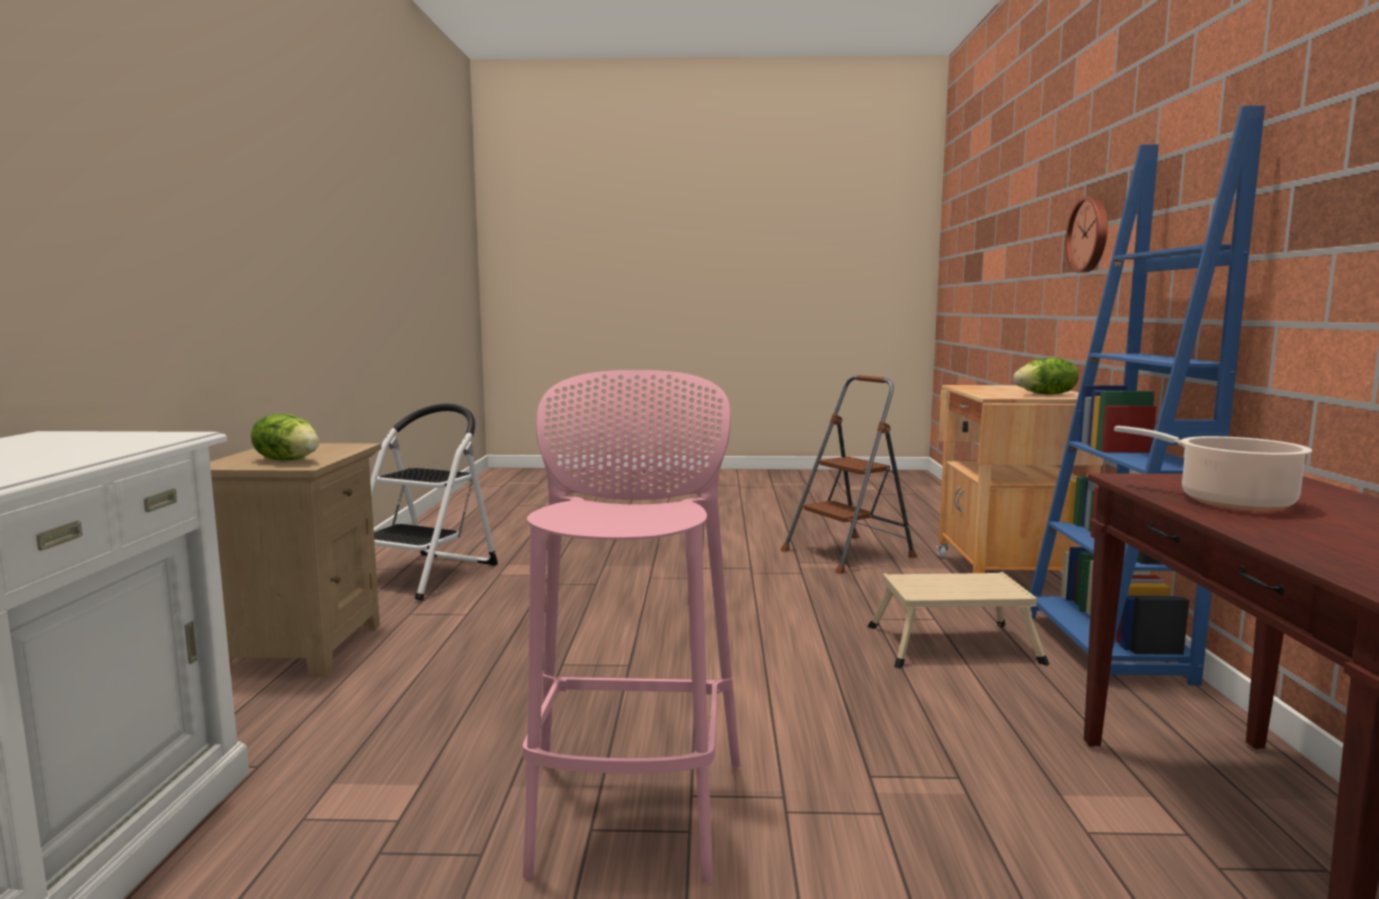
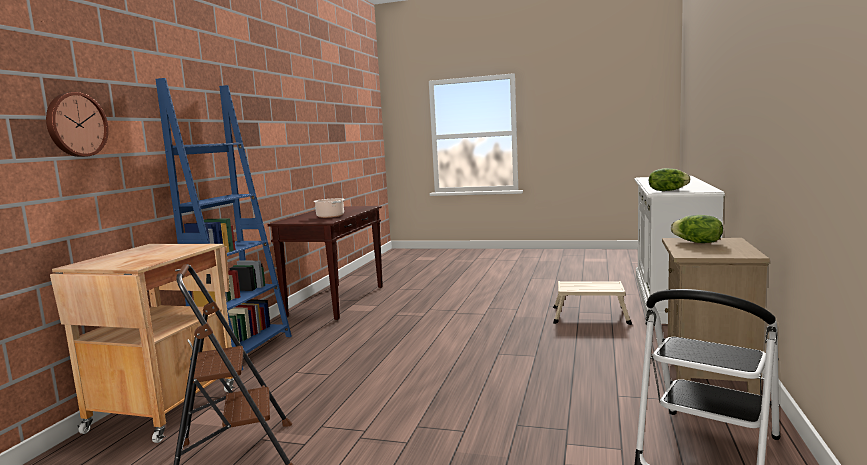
camera: 165 degrees left, 0 degrees up
(631, 810) = (504, 311): pink stool -> none
(954, 644) = (315, 356): beige step ladder -> beige step ladder (589, 315)
(1046, 394) = (158, 248): lettuce -> lettuce (667, 190)

